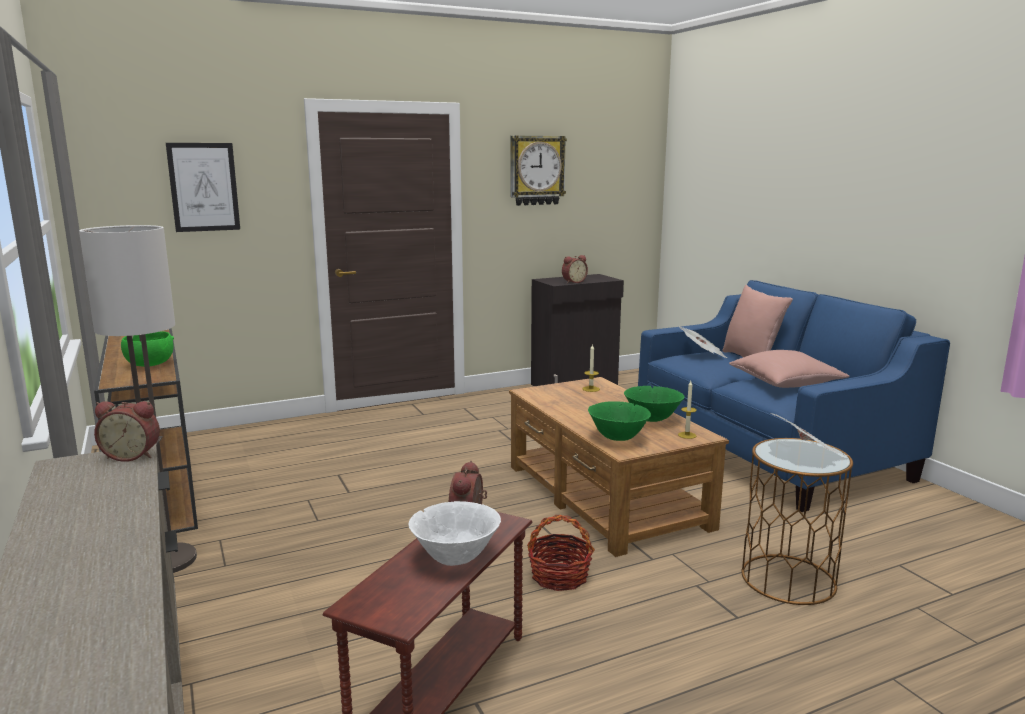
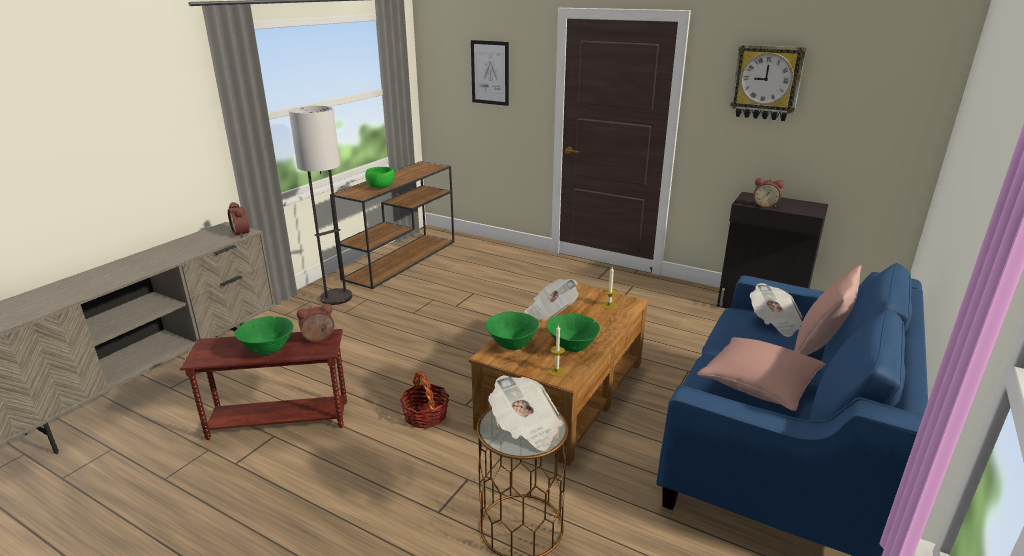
camera: 55 degrees right, 10 degrees up
(455, 559) = (268, 351): white bowl -> green bowl
(571, 409) = (550, 312): none -> newspaper

